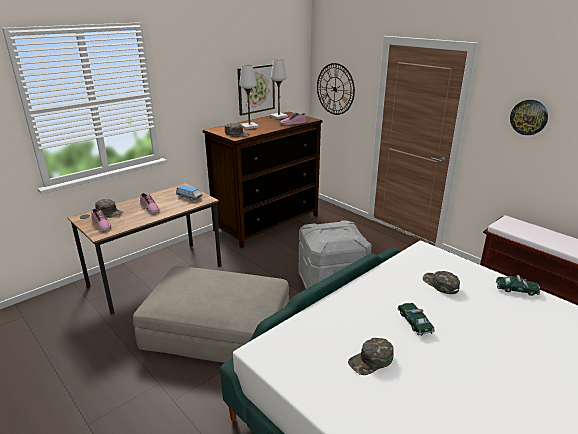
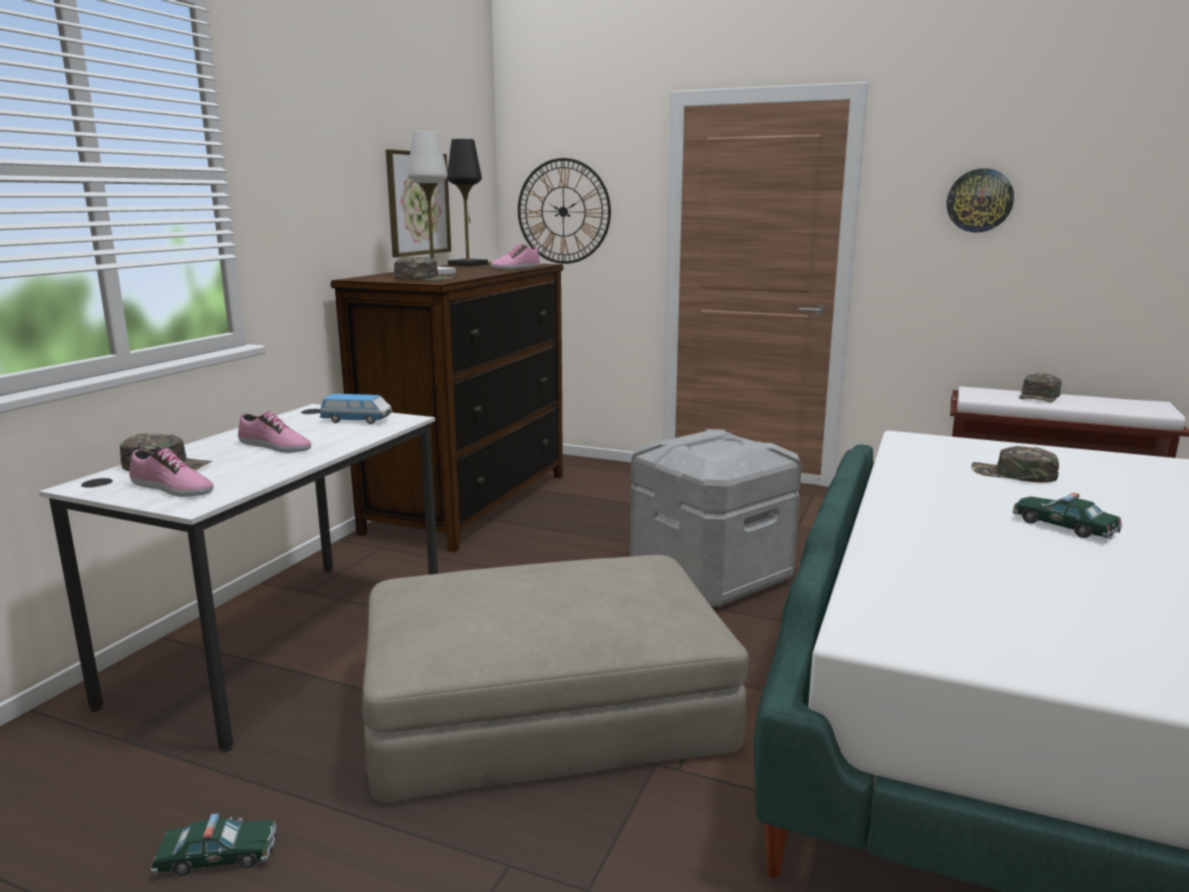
camera: 25 degrees left, 10 degrees down
(156, 276) = (287, 642): brown desk -> white desk
(279, 116) = (468, 265): white table lamp -> black table lamp
(371, 361) = (1094, 593): green cap -> green cap (1039, 396)
(516, 289) = (1126, 460): toy car -> toy car (217, 857)

